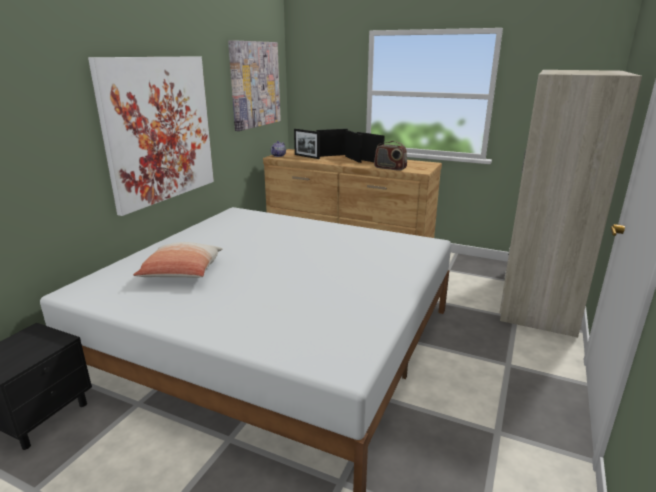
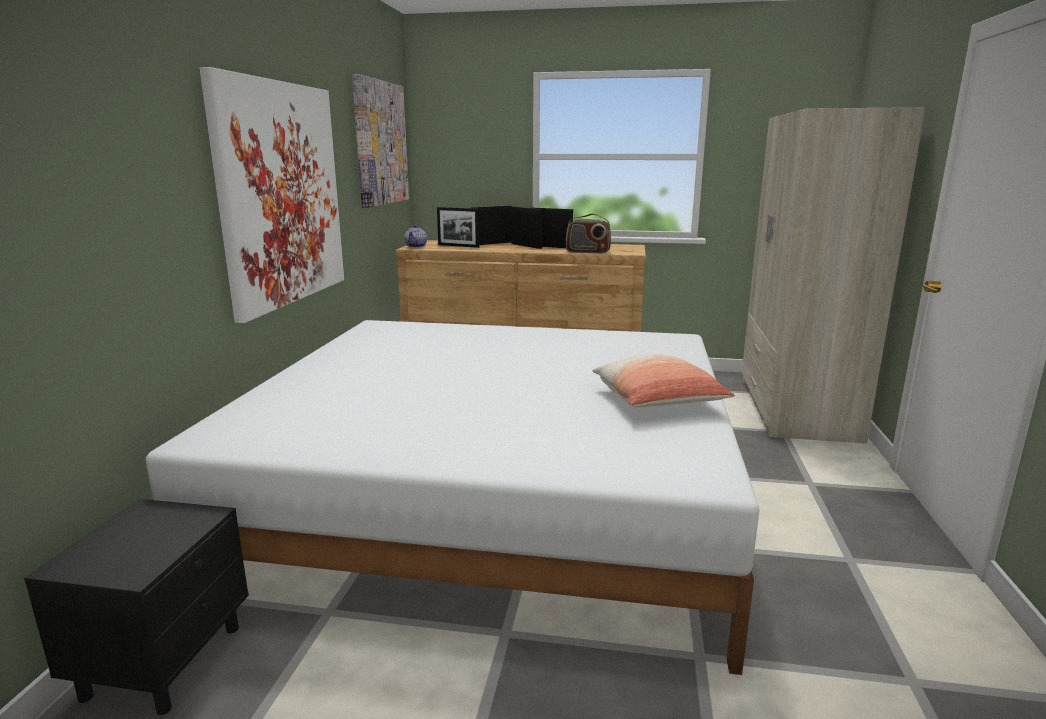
camera: 15 degrees left, 5 degrees down
(182, 273) = (364, 400): pillow -> pillow (659, 401)

